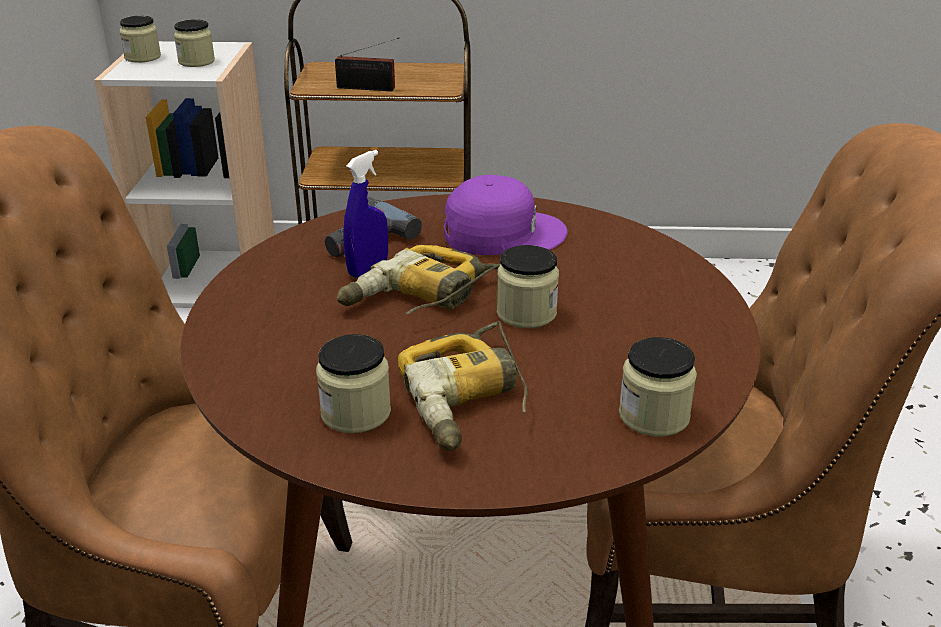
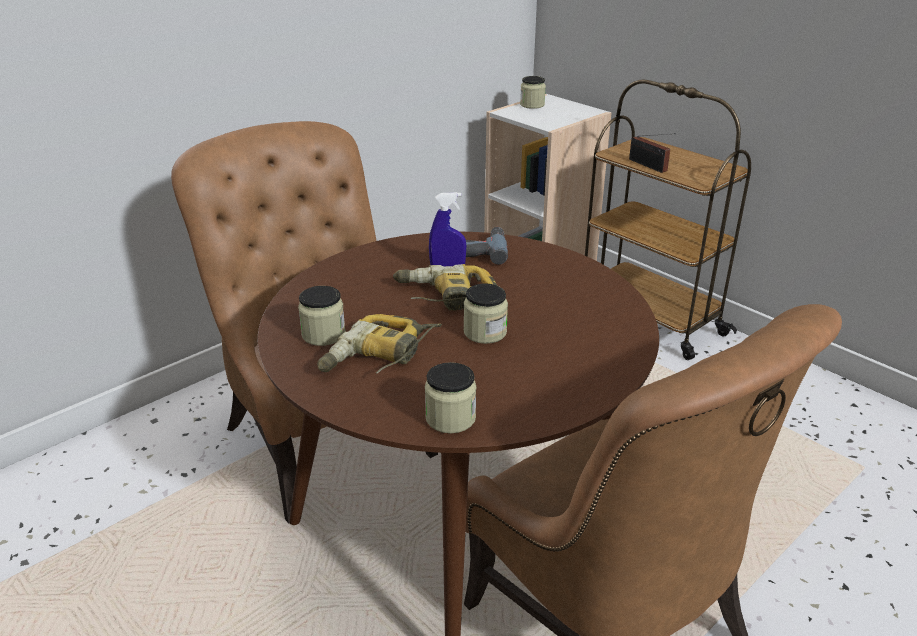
camera: 45 degrees right, 0 degrees up
(196, 61) = (557, 116): jar -> none
(502, 232) = (555, 283): purple cap -> none

